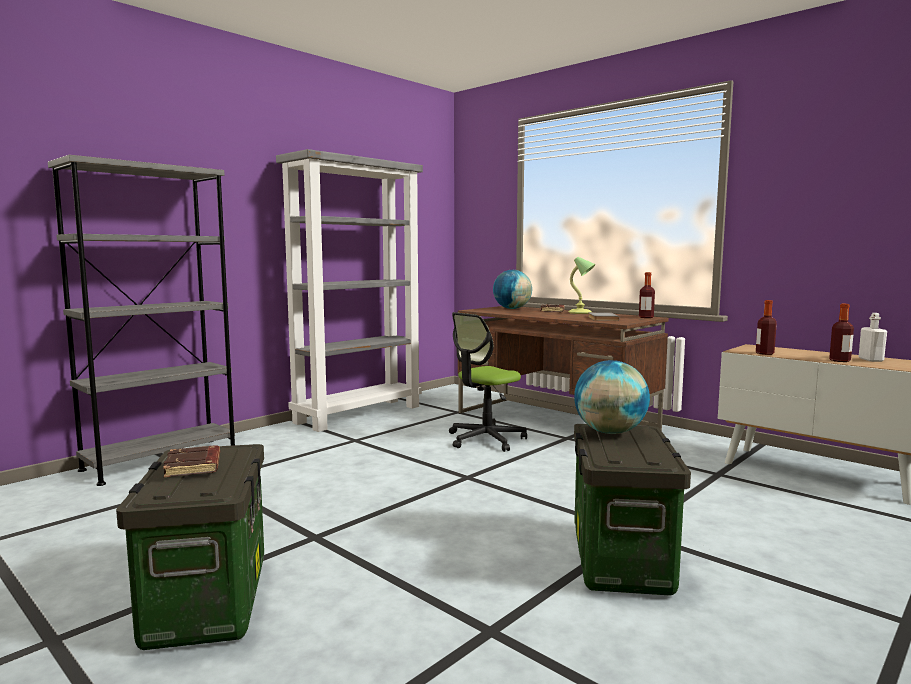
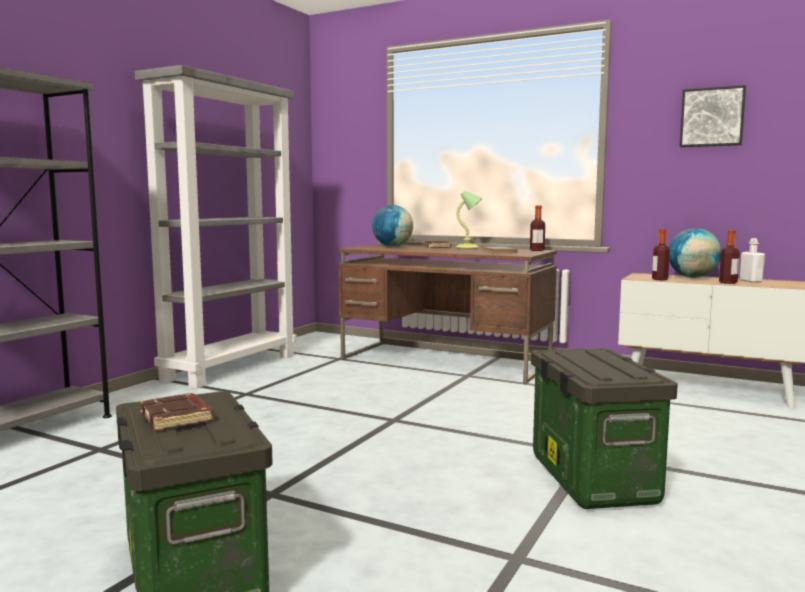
camera: 15 degrees left, 0 degrees up
(485, 439) = (387, 383): office chair -> none
(610, 432) = (574, 355): globe -> globe (692, 277)
(840, 179) = (712, 117): none -> picture

